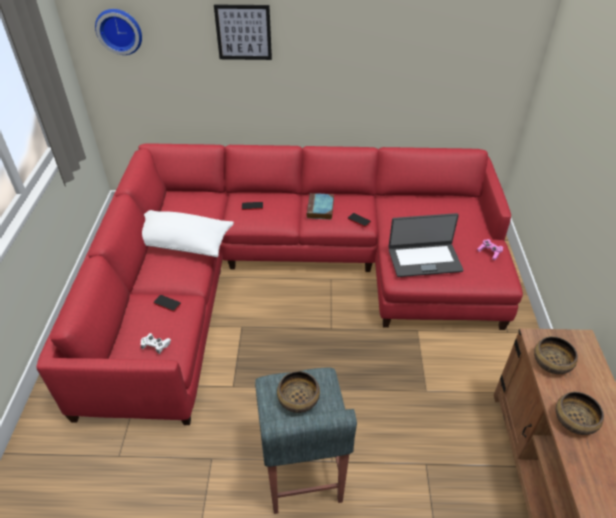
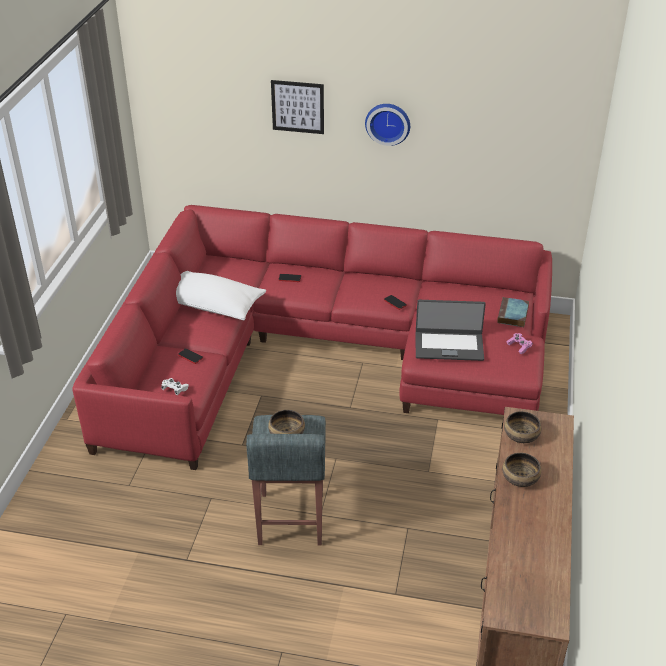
camera: 10 degrees right, 5 degrees down
(119, 30) = (180, 96): wall clock -> wall clock (388, 123)
(320, 209) = (358, 288): book -> book (513, 315)

